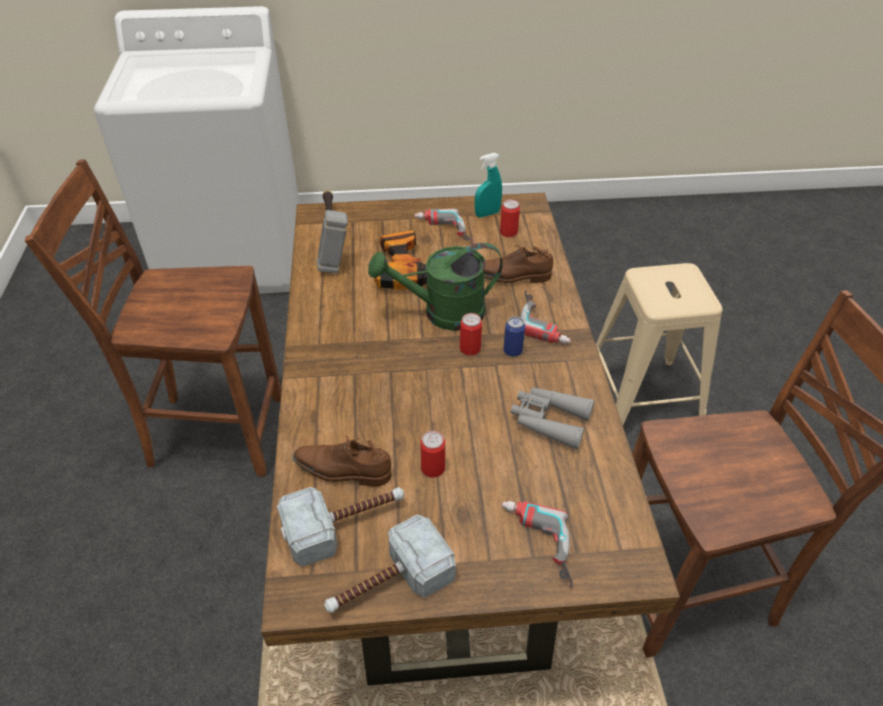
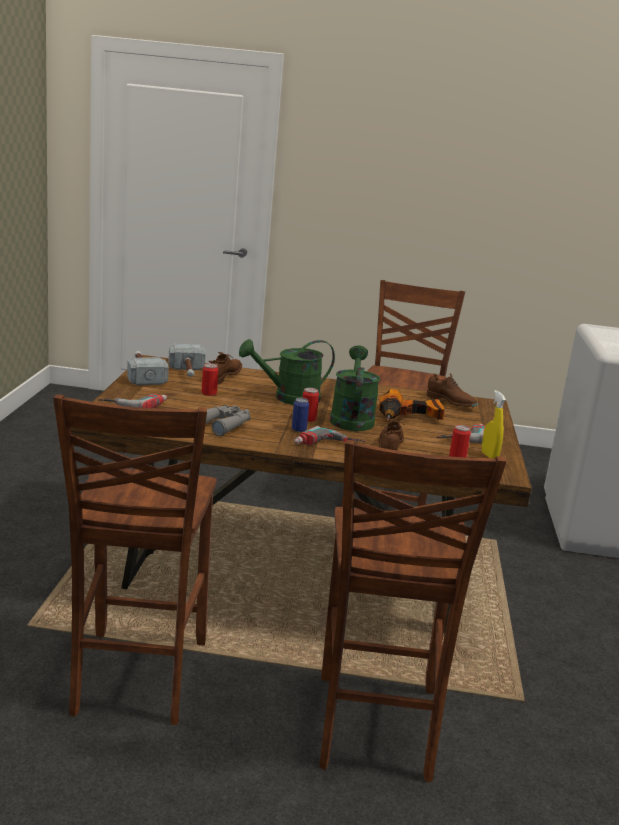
camera: 100 degrees right, 25 degrees down
(332, 242) = (451, 403): hammer -> brown shoe
(402, 379) = (289, 398): none -> green watering can
(487, 214) = (489, 456): turquoise spray bottle -> yellow spray bottle
(642, 402) = (374, 728): beige stool -> brown chair

